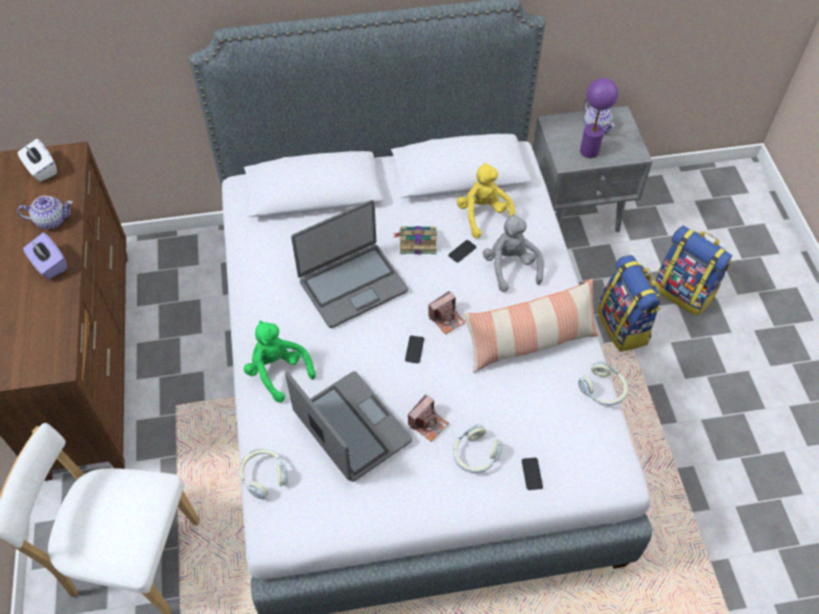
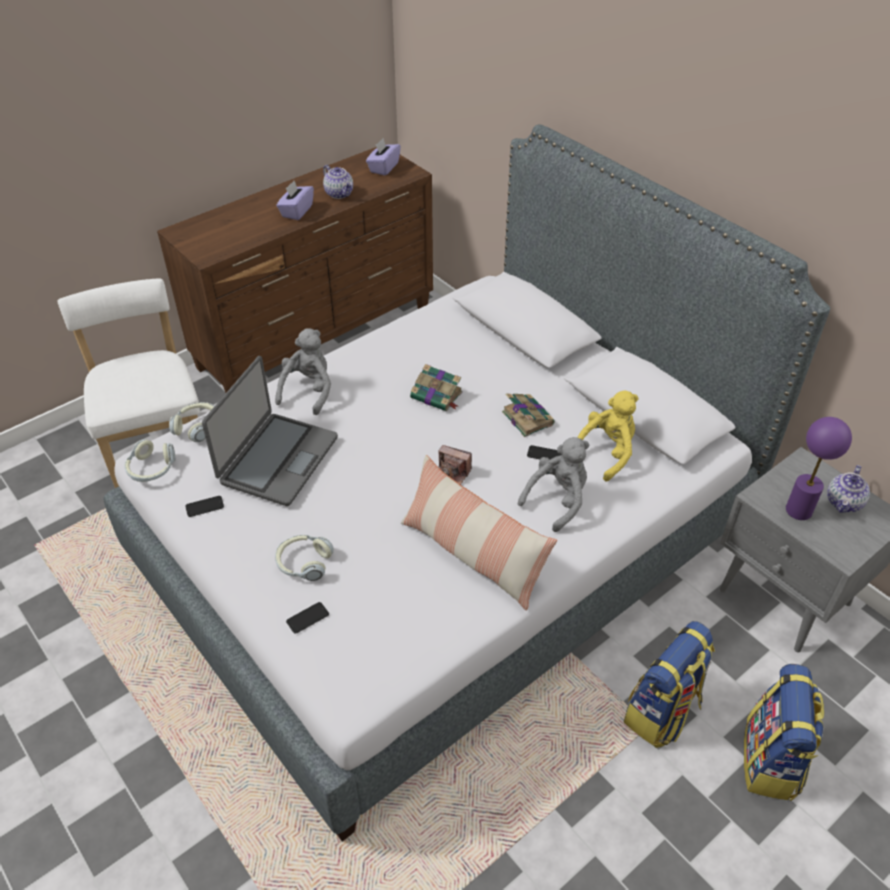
camera: 60 degrees right, 10 degrees down
(41, 169) = (383, 168): white tissue box -> purple tissue box
(278, 371) = (308, 391): green plush toy -> grey plush toy
(352, 285) = (437, 396): laptop -> book
(414, 349) = (395, 468): phone -> phone (204, 507)
(428, 423) = (317, 512): camera -> none
(603, 390) = (456, 643): headphones -> headphones (151, 469)

